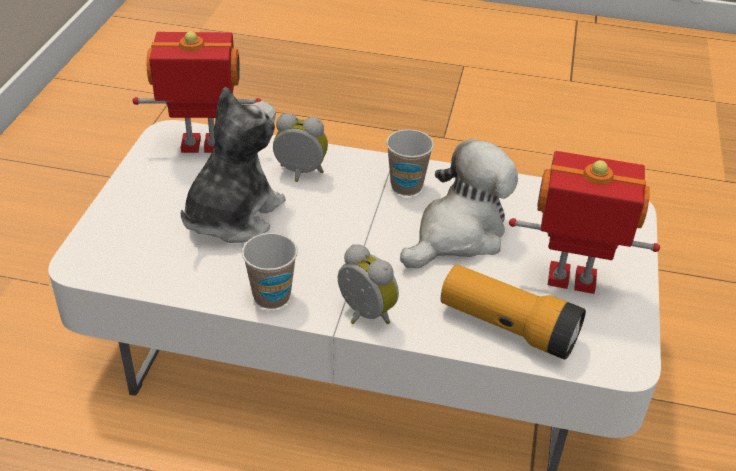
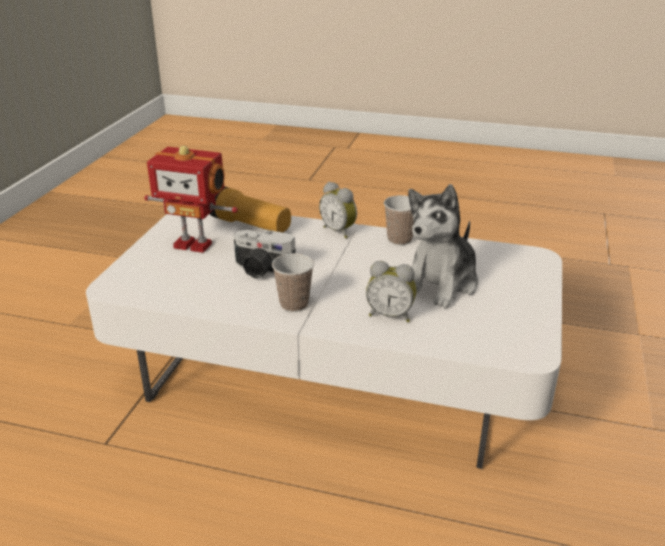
camera: 175 degrees left, 10 degrees down
(202, 147) = (491, 341): toy robot -> none
(458, 234) = (262, 270): plush toy -> camera

